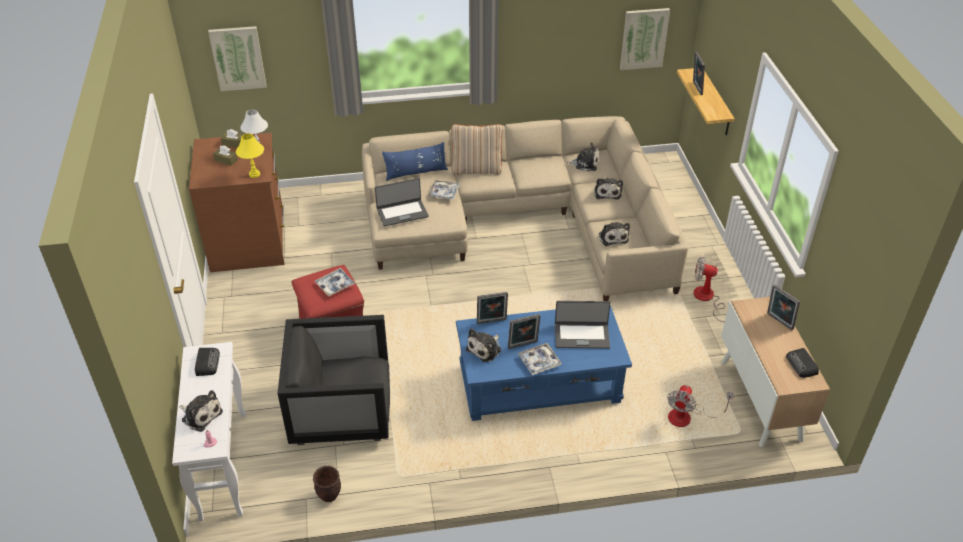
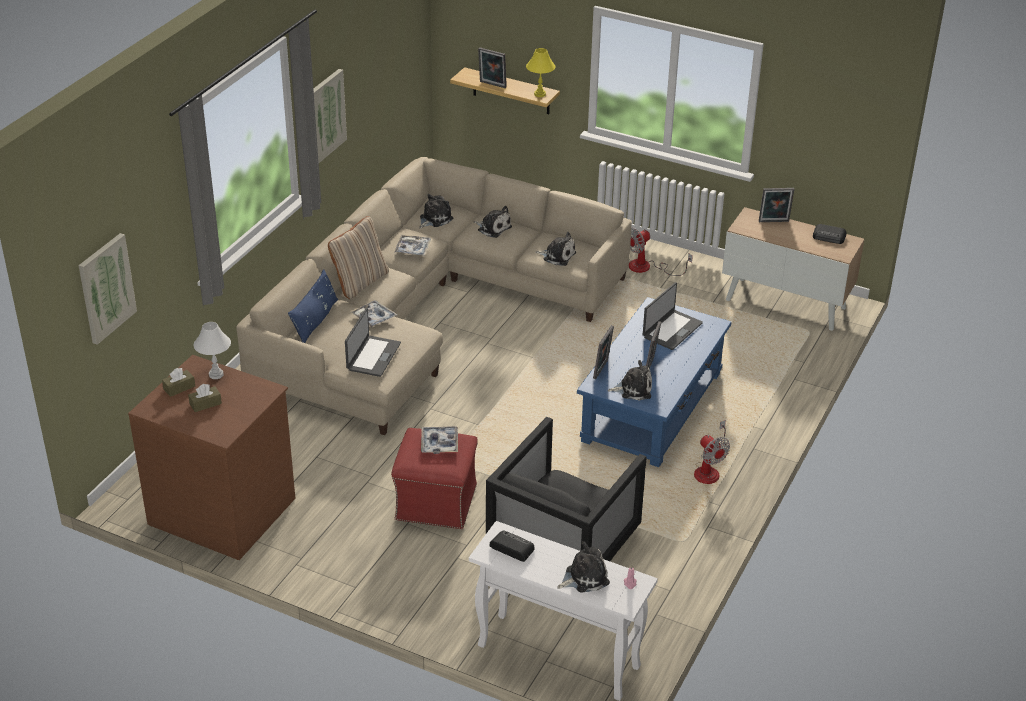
camera: 55 degrees left, 5 degrees down
(254, 174) = (261, 393): yellow table lamp -> yellow table lamp (540, 94)
(329, 496) = (667, 597): brown planter -> none
(485, 349) = (633, 389): plush toy -> plush toy turned 75 degrees counterclockwise
(539, 362) = (680, 367): tray -> tray (413, 249)
(643, 38) = (401, 64): picture -> picture (326, 115)
(687, 417) = (768, 348): fan -> fan (709, 470)

